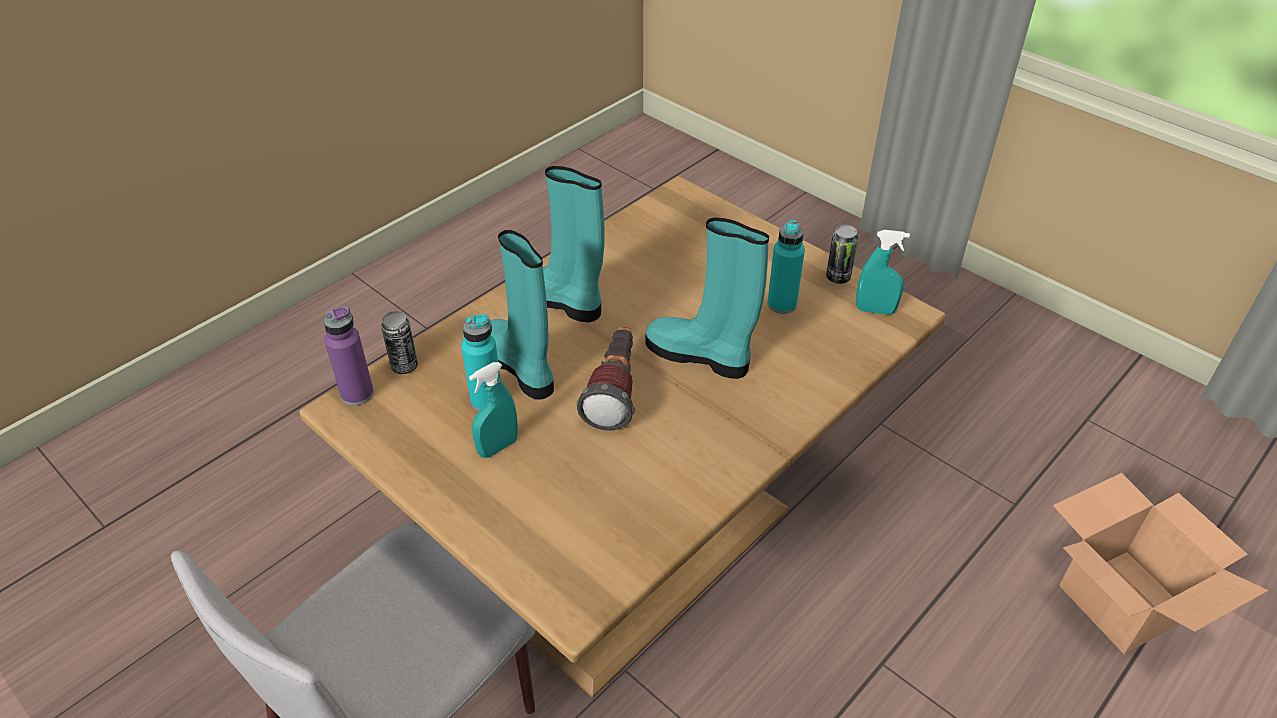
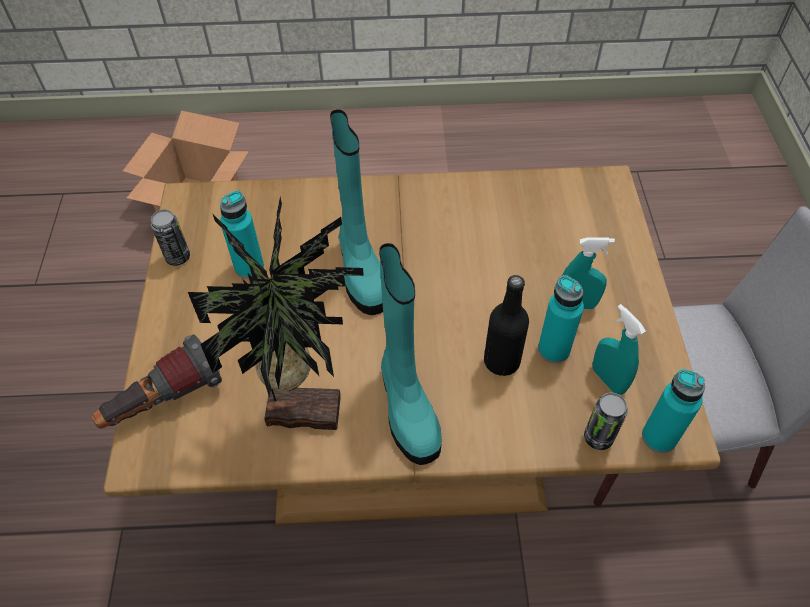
camera: 135 degrees left, 10 degrees up
(357, 394) = (659, 437): purple bottle -> turquoise bottle
(520, 367) = (501, 361): turquoise boot -> black bottle
(615, 391) = (452, 288): flashlight -> flashlight (163, 402)
(624, 262) = (303, 407): none -> potted plant
(875, 310) = (201, 215): turquoise spray bottle -> turquoise spray bottle (608, 379)

